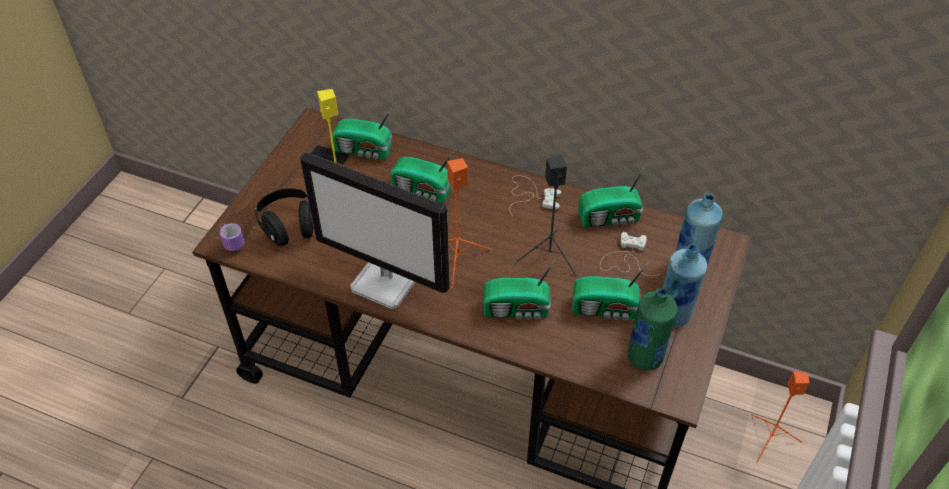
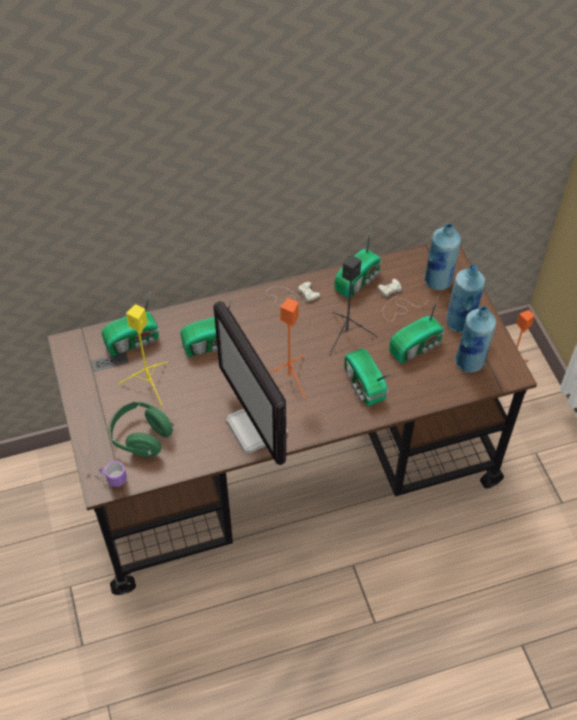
camera: 40 degrees left, 5 degrees up
(289, 226) = (141, 437): black headphones -> green headphones
(387, 282) = (258, 428): monitor -> monitor turned 75 degrees clockwise
(518, 309) = (364, 386): radio -> radio turned 105 degrees clockwise
(645, 357) = (470, 362): green bottle -> blue bottle

